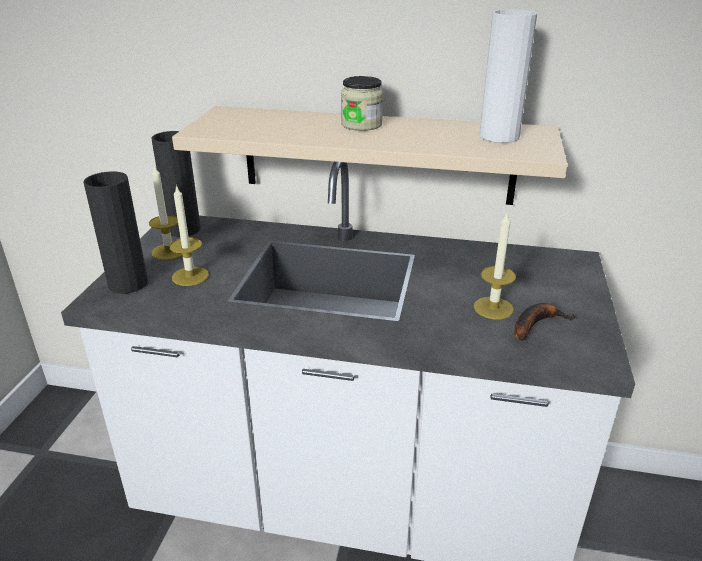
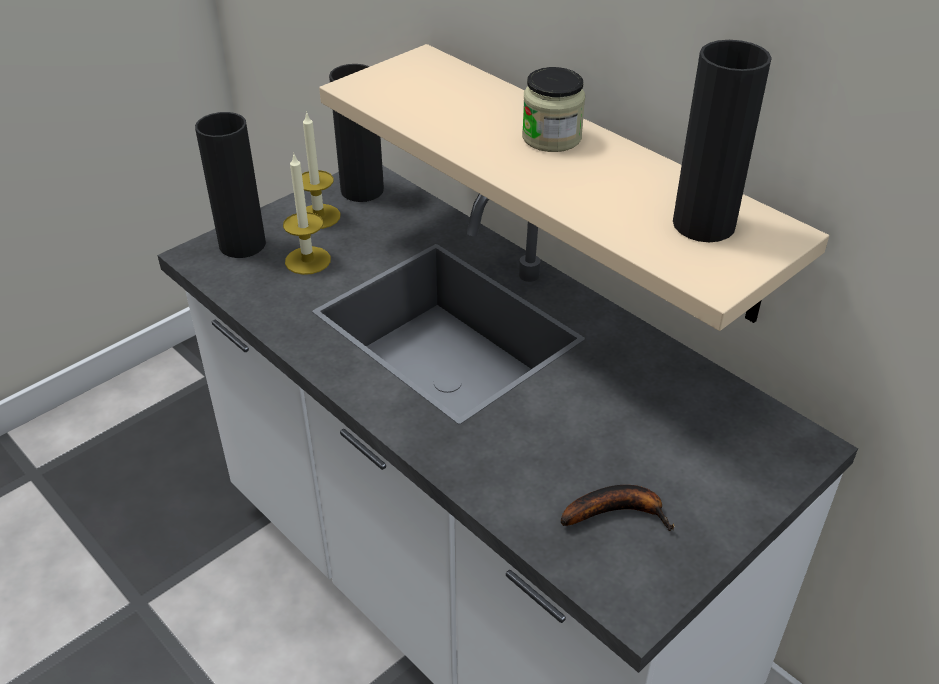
camera: 35 degrees right, 10 degrees up
(493, 308) = (592, 462): candle -> none
(499, 136) = (703, 224): white vase -> black vase

